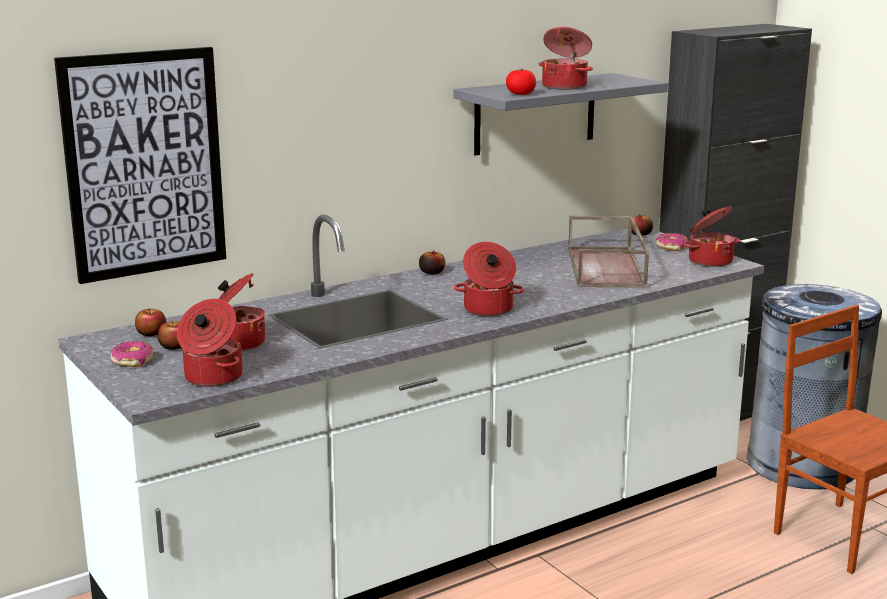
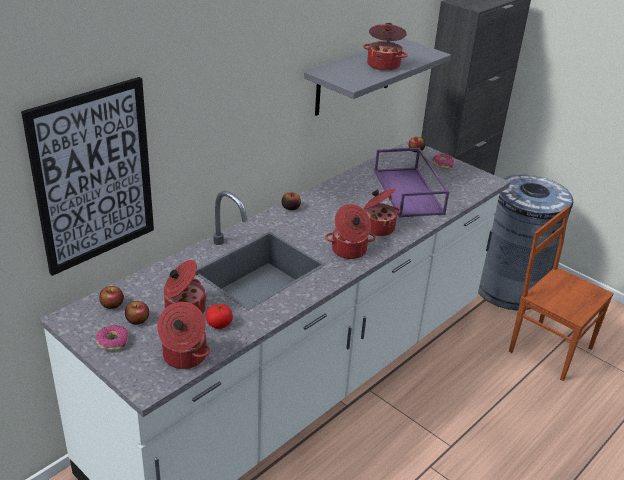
camera: 15 degrees left, 15 degrees up
(520, 94) = (359, 80): tomato -> tomato (219, 324)
(607, 267) = (409, 192): brown tray -> purple tray
(709, 261) = (473, 179): cooking pot -> cooking pot (377, 227)

